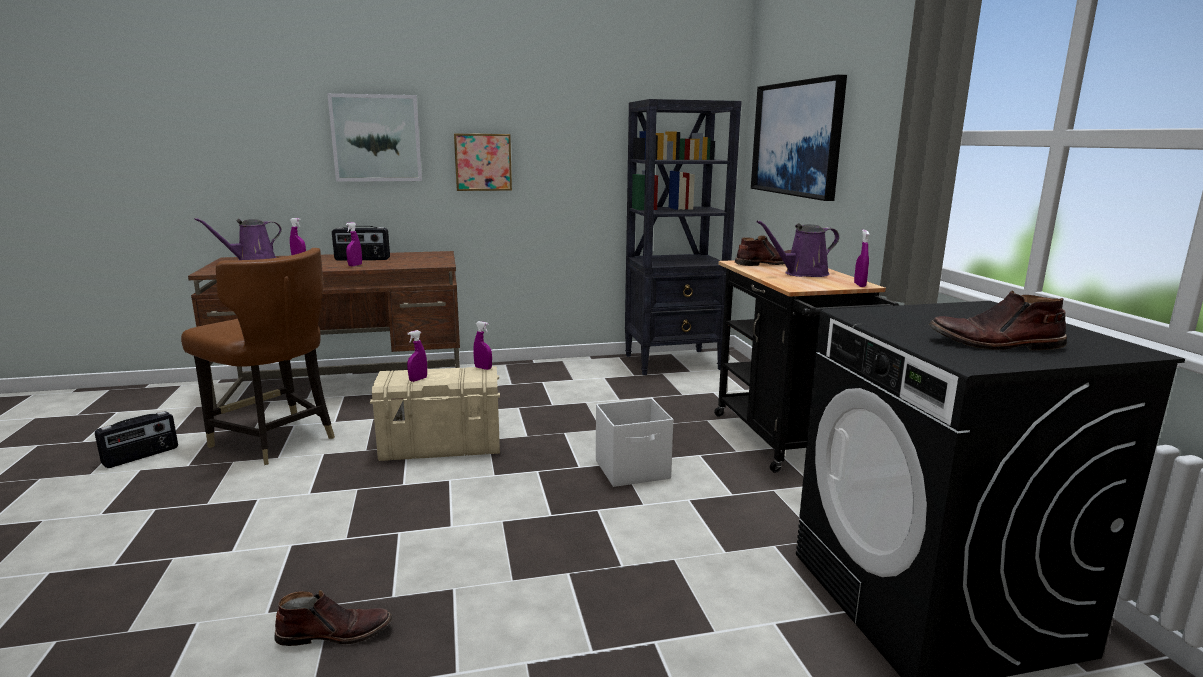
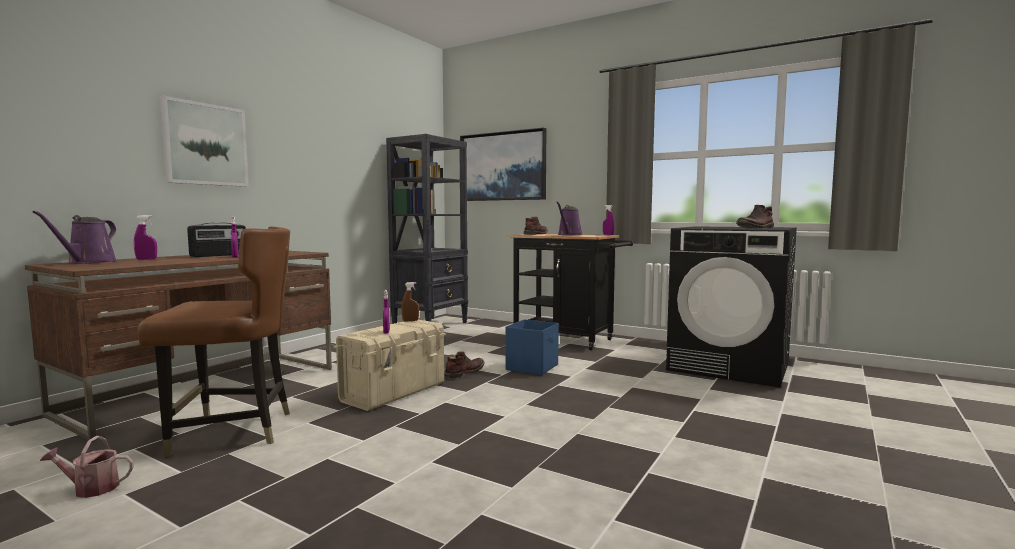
camera: 45 degrees left, 10 degrees down
(141, 456) = (91, 488): radio -> watering can
(335, 633) = (573, 472): brown boot -> brown boot (464, 372)
(483, 162) = (293, 173): picture -> none
(483, 368) = (410, 321): purple spray bottle -> brown spray bottle
(633, 470) = (532, 367): white storage box -> blue storage box

